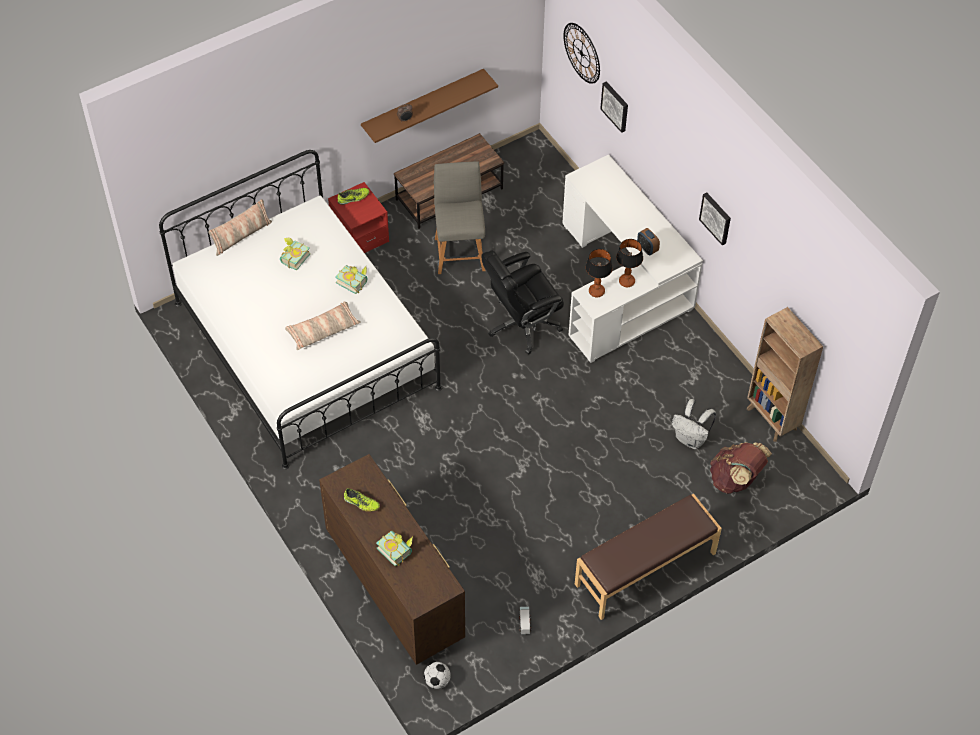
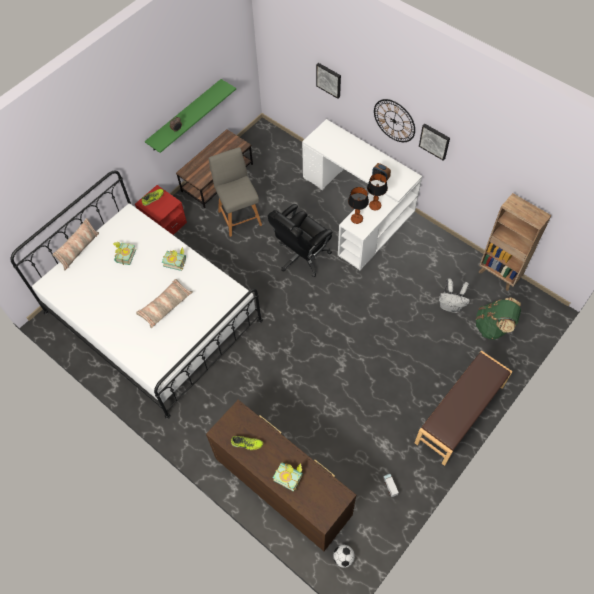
camera: 15 degrees left, 5 degrees up
(423, 104) = (185, 116): brown shelf -> green shelf
(581, 53) = (292, 47): wall clock -> wall clock (394, 121)
(735, 480) = (493, 326): brown backpack -> green backpack

